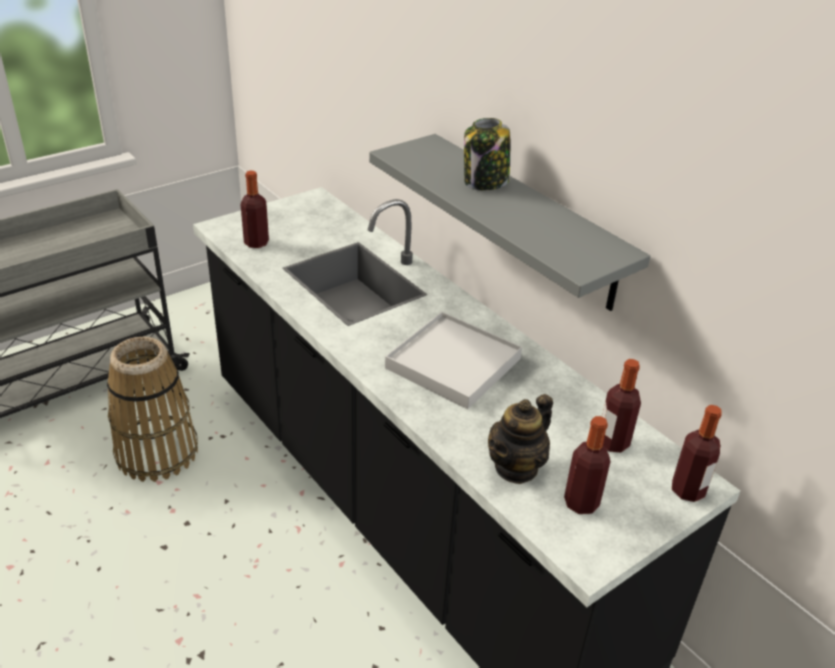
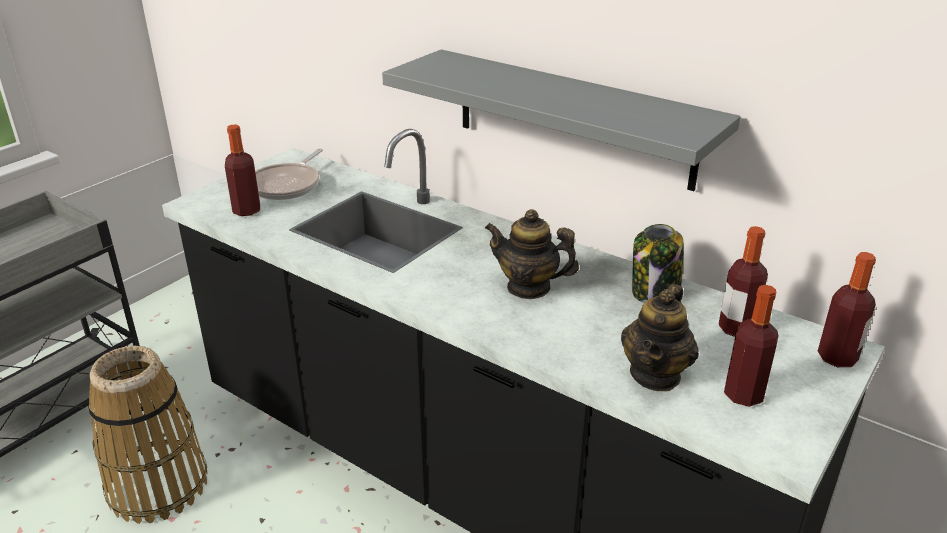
camera: 15 degrees left, 5 degrees down
(300, 224) = (287, 185): none -> frying pan
(453, 364) = (529, 287): white tray -> teapot
(485, 182) = (526, 80): jar -> jar (655, 292)

